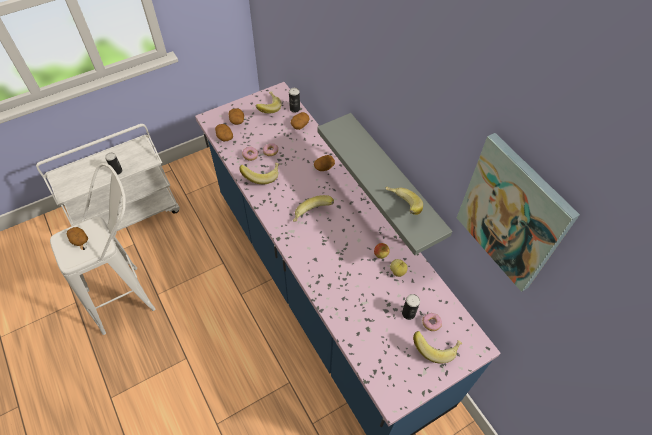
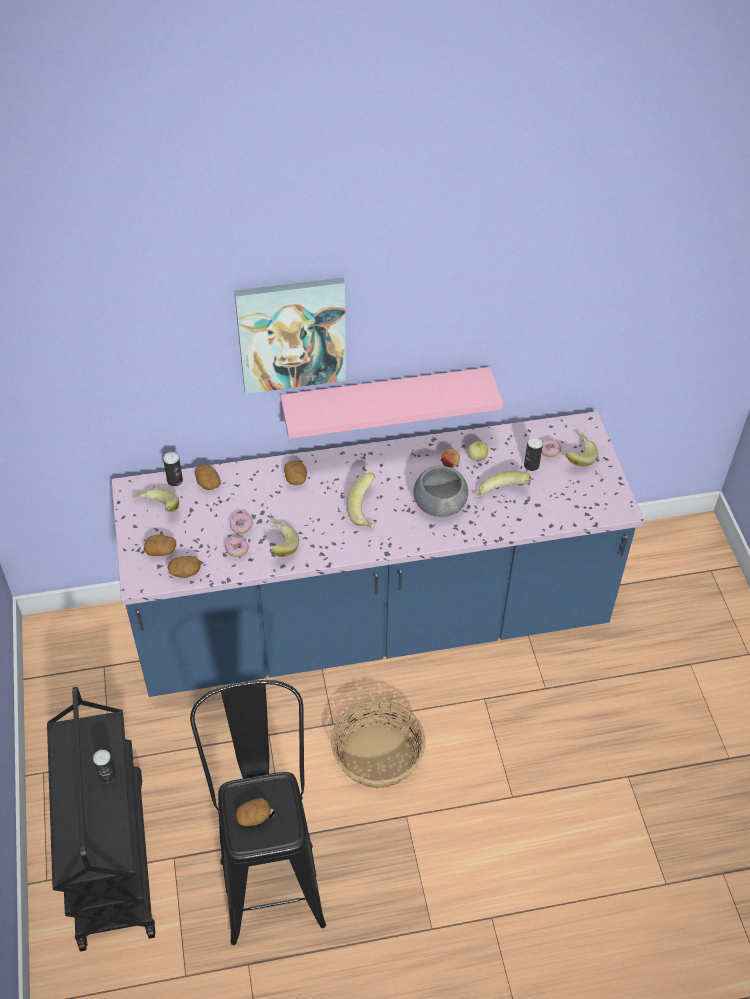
camera: 70 degrees left, 5 degrees down
(128, 216) = (110, 858): white cart -> black cart
(131, 294) = (269, 875): white stool -> black stool
(225, 327) = (377, 756): none -> basket
(337, 259) = (439, 505): none -> grey bowl
(394, 182) = (385, 400): grey shelf -> pink shelf
(401, 207) = (443, 395): banana -> banana (500, 495)
(512, 214) = (553, 283): picture -> picture (291, 334)

